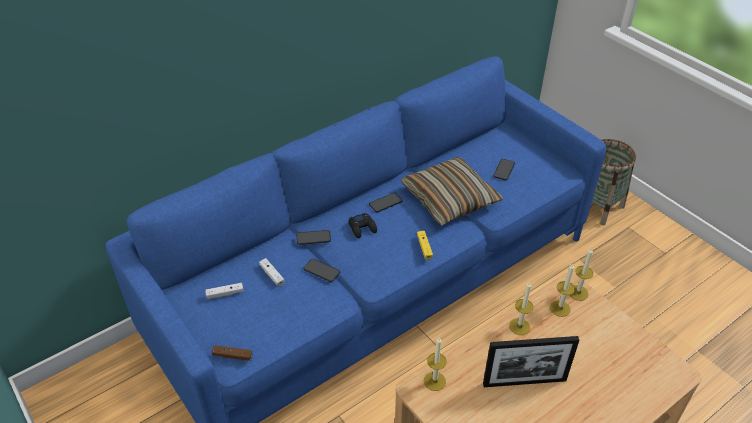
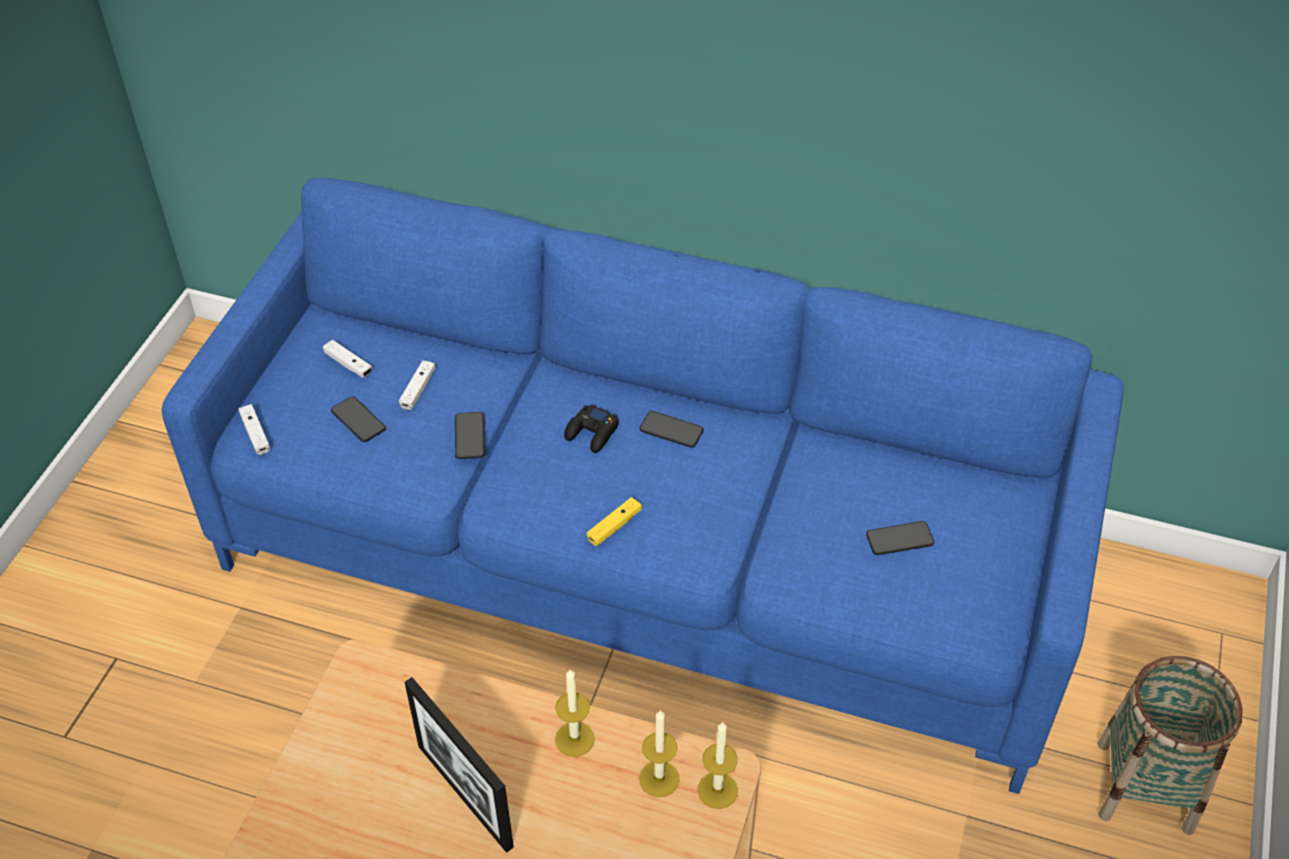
camera: 55 degrees right, 5 degrees up
(232, 356) = (255, 434): brown game controller -> white game controller
(313, 238) = (526, 392): phone -> phone (358, 420)
(434, 381) = (388, 681): candle -> none
(449, 199) = (759, 504): pillow -> none

